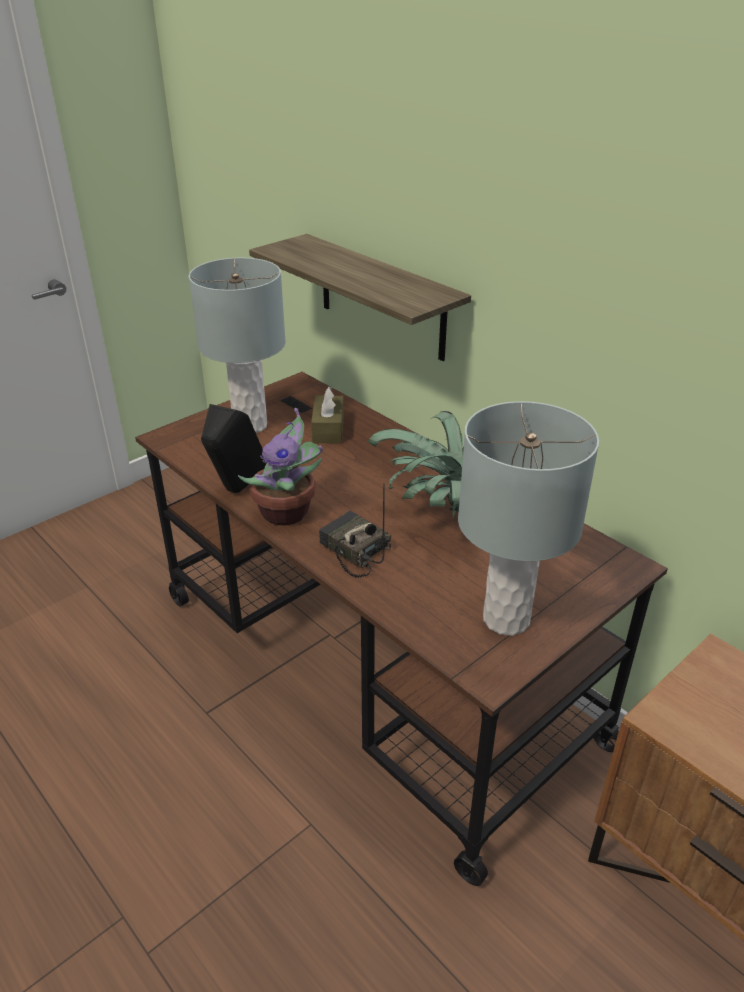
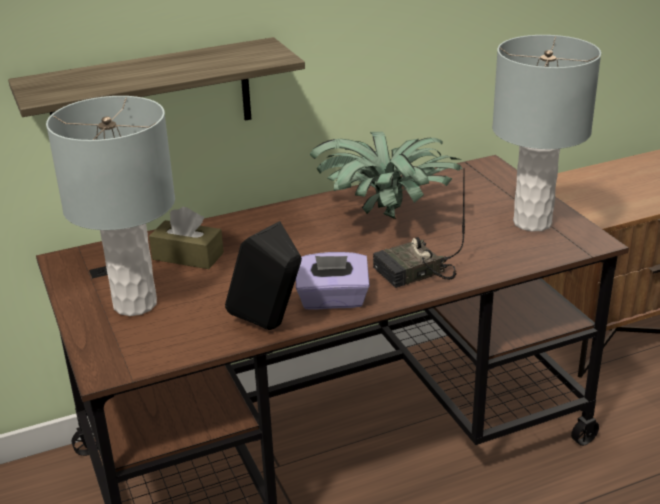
camera: 70 degrees left, 5 degrees down
(288, 513) = (332, 300): potted plant -> purple tissue box

